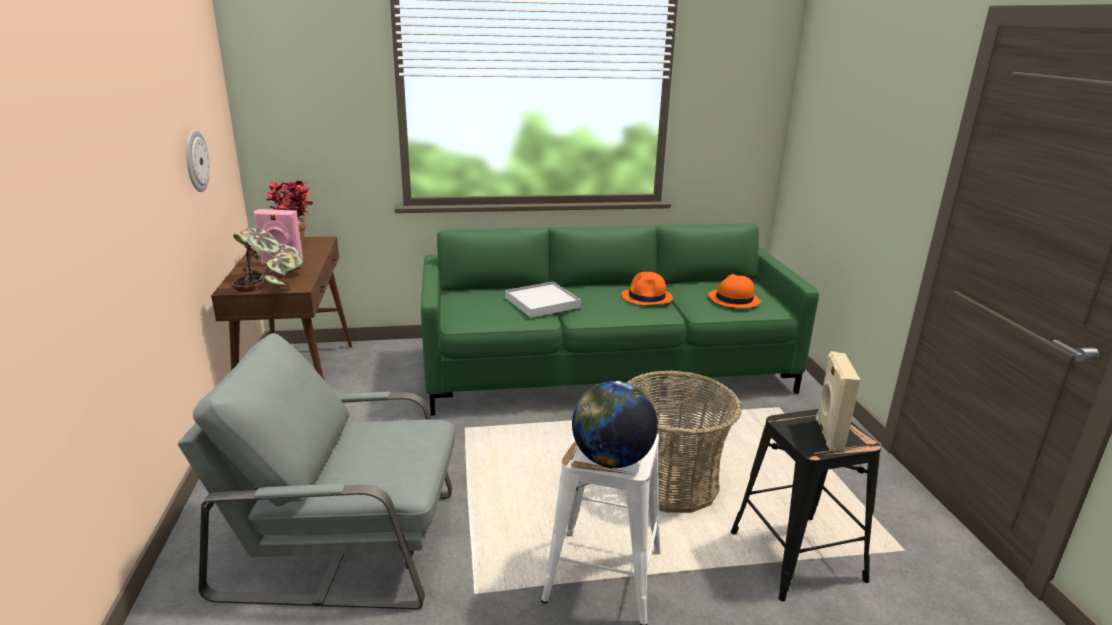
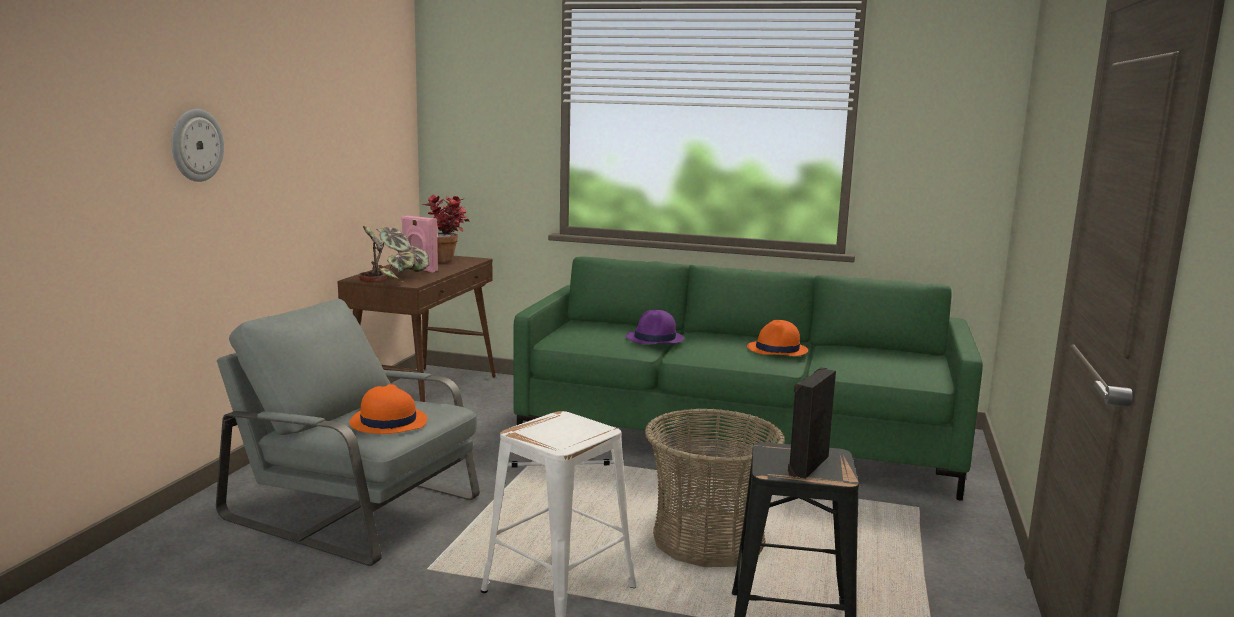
camera: 25 degrees right, 10 degrees down
(195, 161) = (353, 162): wall clock -> wall clock (196, 145)
(542, 302) = (655, 339): white tray -> purple hat
(612, 460) = (548, 438): globe -> none
(733, 299) = (882, 365): orange hat -> orange hat (388, 422)
(828, 434) = (806, 465): beige speaker -> black speaker

